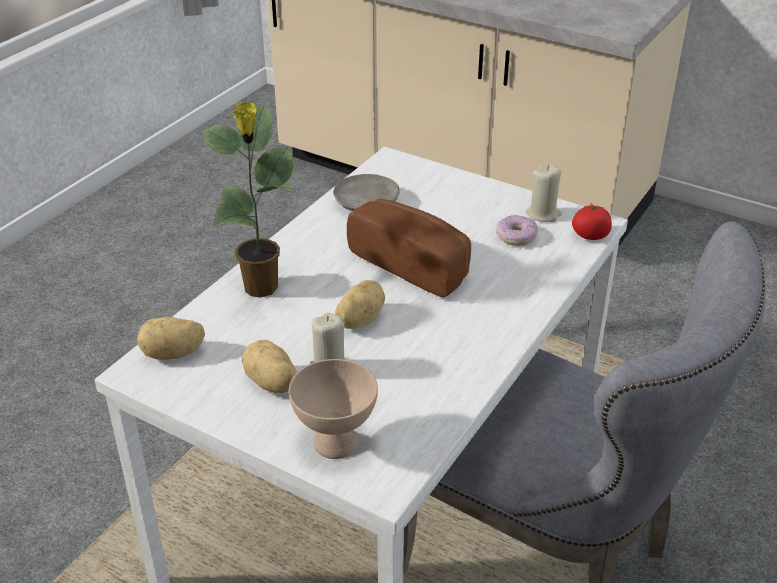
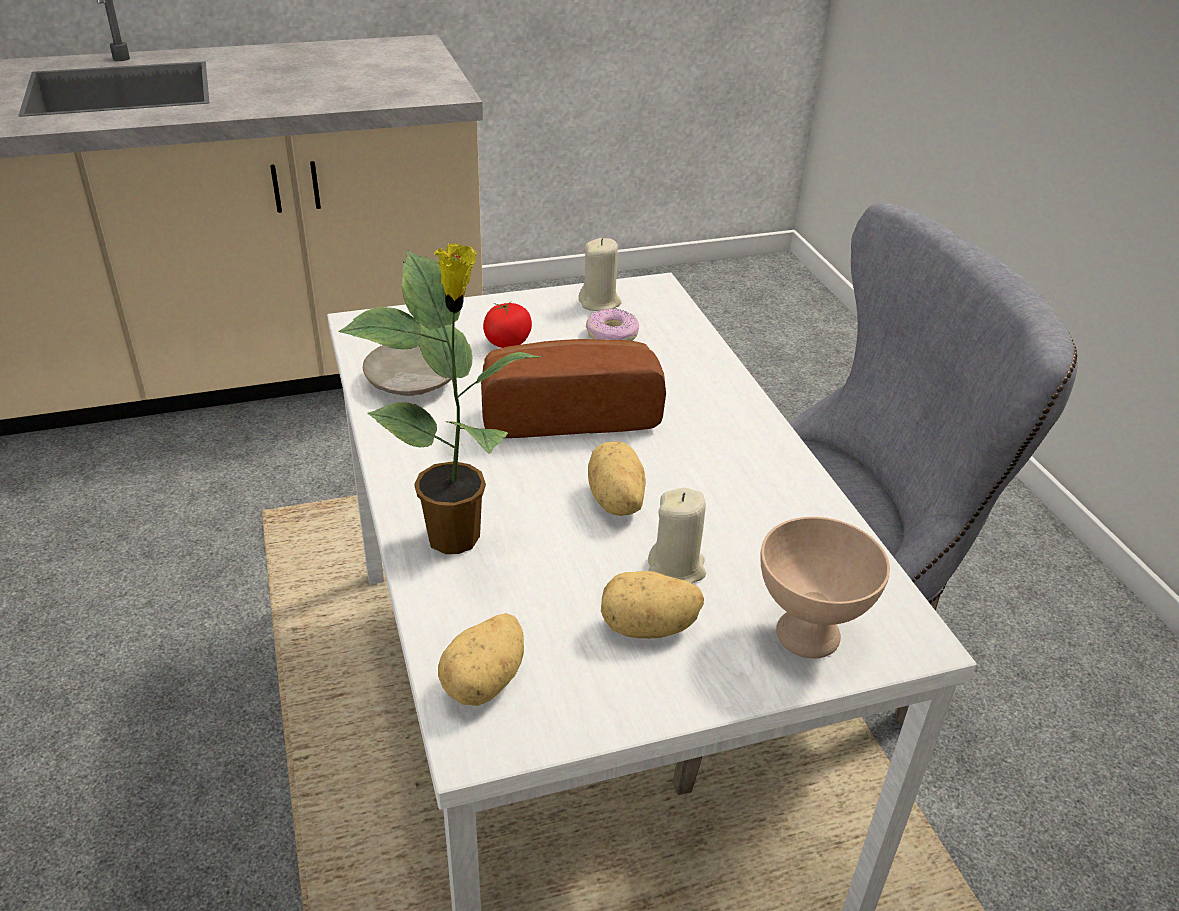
camera: 50 degrees left, 0 degrees up
(590, 235) = (669, 301): tomato -> tomato (507, 343)

